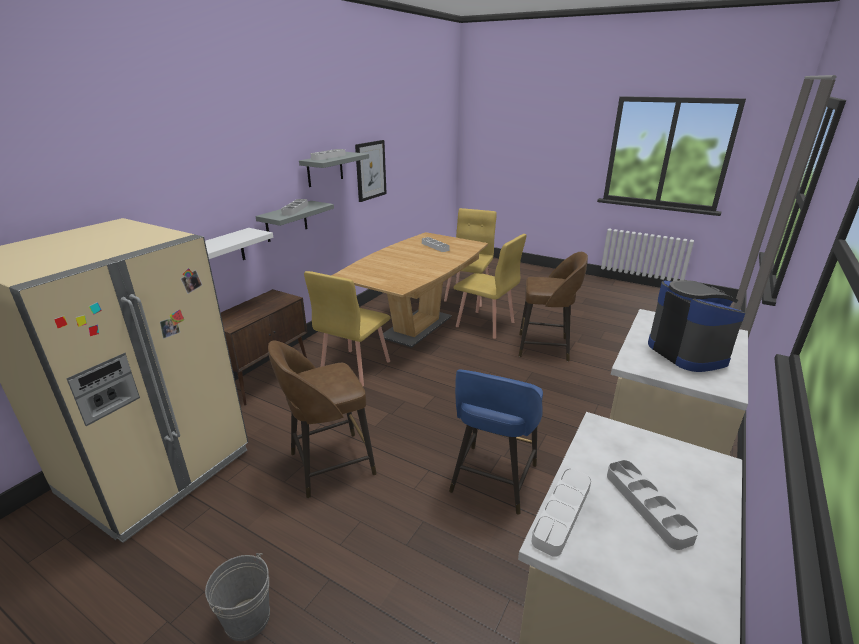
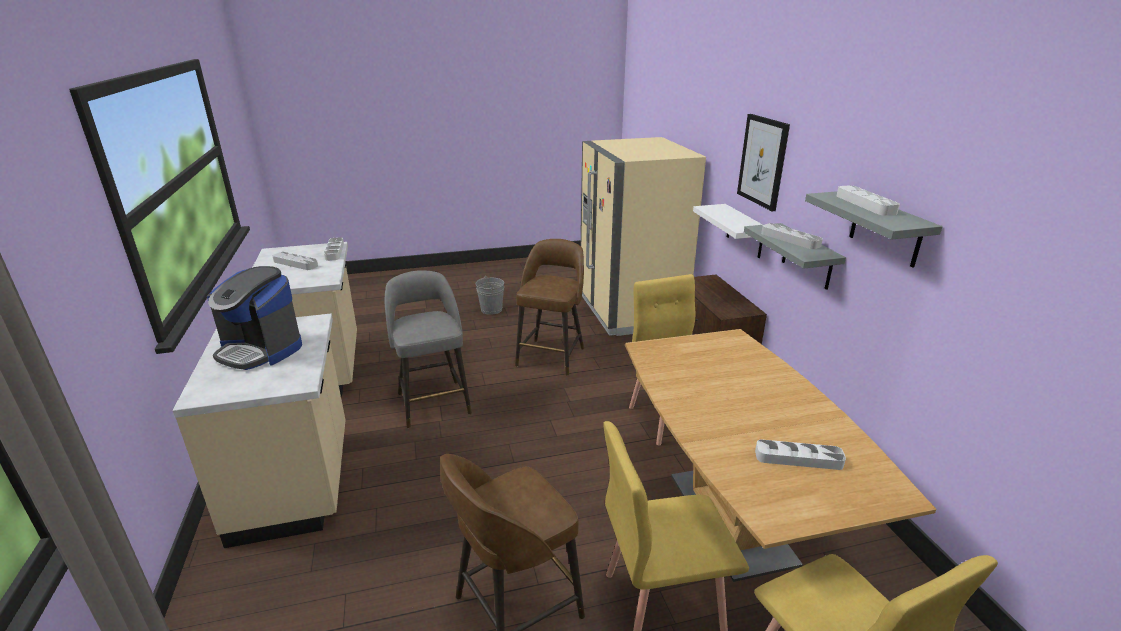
camera: 135 degrees right, 0 degrees up
(370, 170) = (997, 304): picture -> picture (763, 161)
(492, 480) = (433, 402): blue stool -> grey stool

